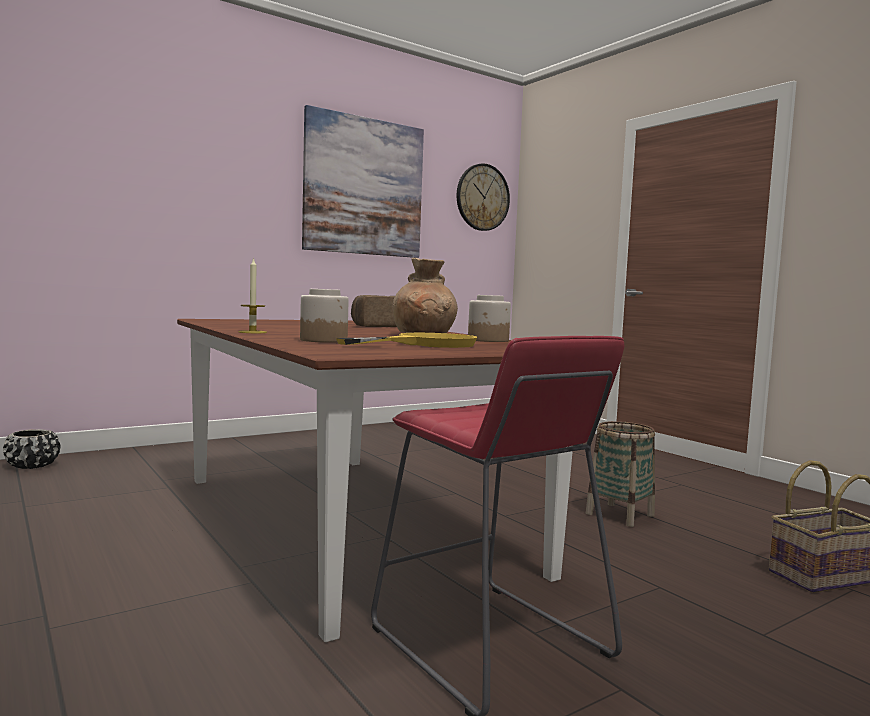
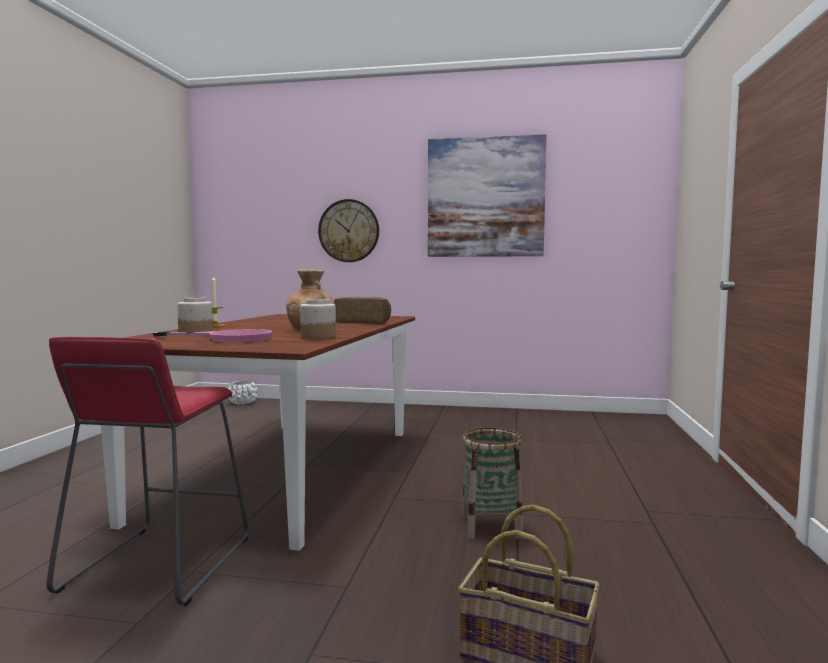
camera: 45 degrees right, 0 degrees up
(32, 465) = (242, 402): black planter -> white planter
(425, 344) = (229, 338): yellow frying pan -> pink frying pan
(482, 197) = (625, 188): wall clock -> wall clock (349, 231)

